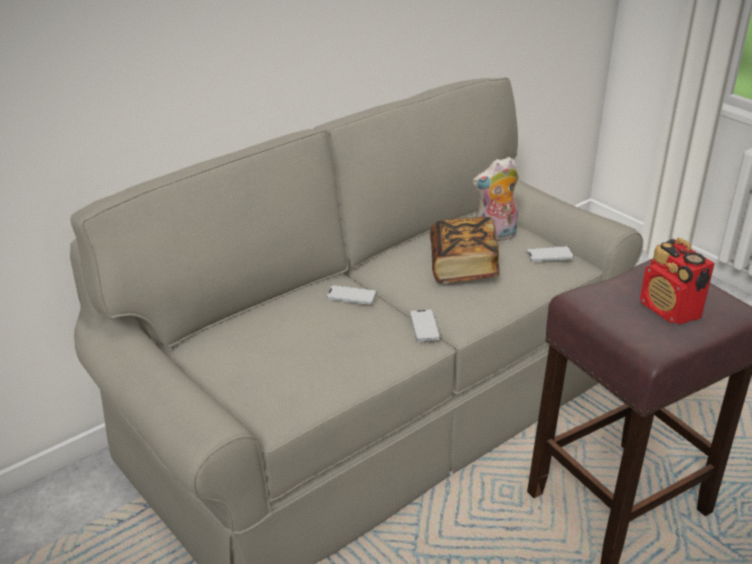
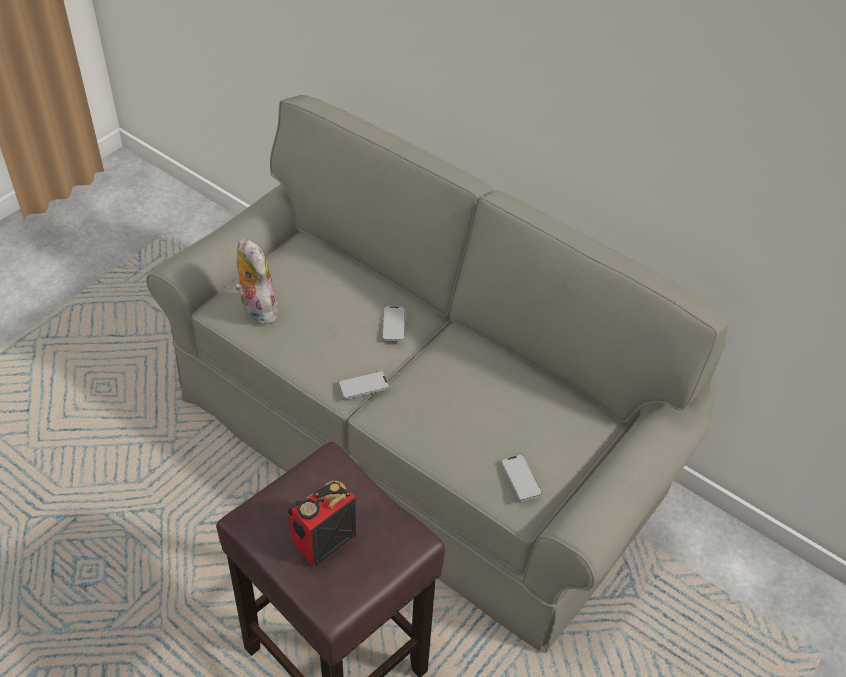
camera: 75 degrees right, 15 degrees up
(463, 266) = (470, 402): book -> none
(495, 236) = (544, 426): plush toy -> plush toy (256, 309)

